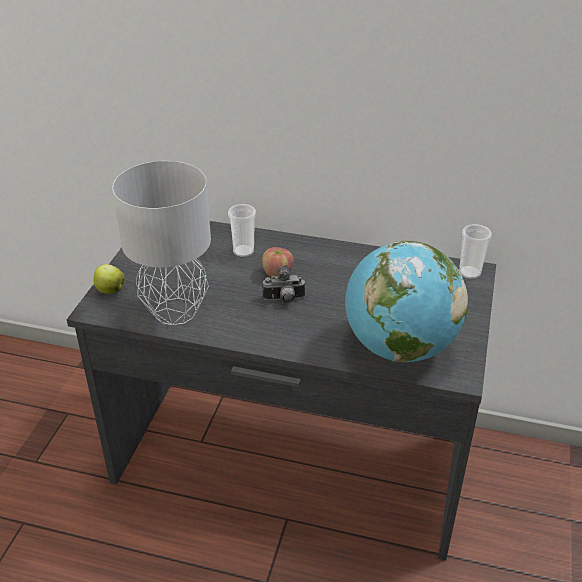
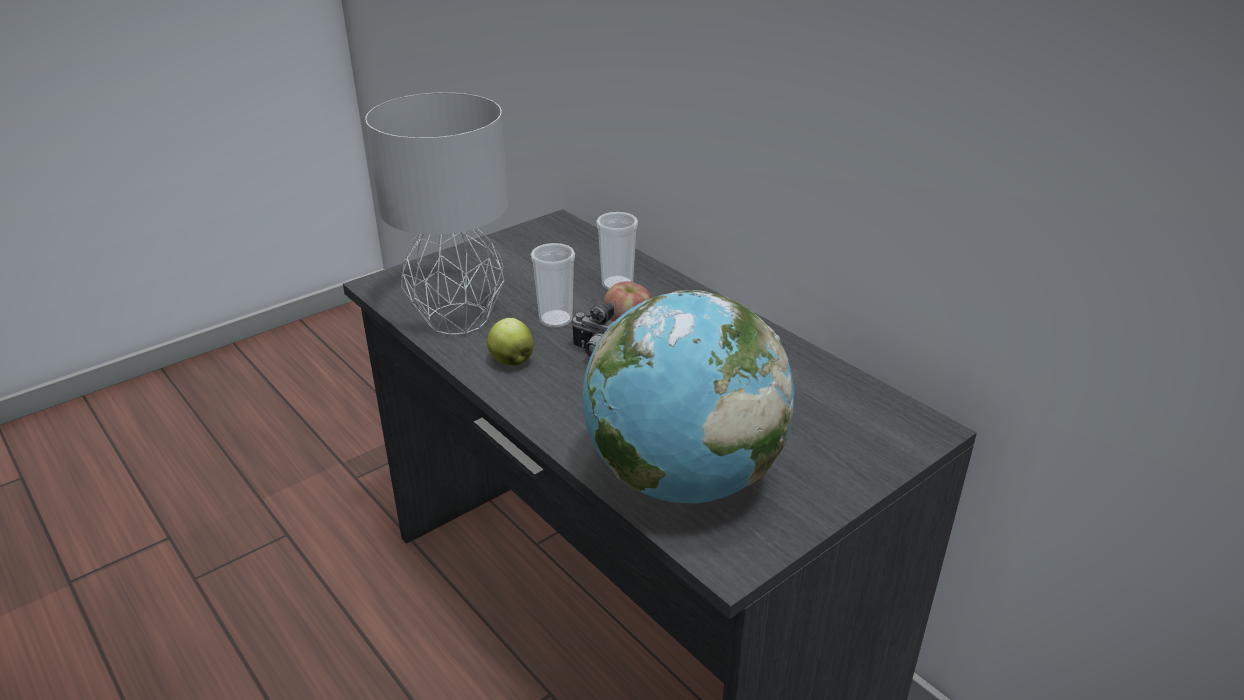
camera: 35 degrees right, 5 degrees down
(109, 290) = (419, 271): apple -> apple (511, 360)
(469, 273) = (914, 427): cup -> cup (555, 320)

